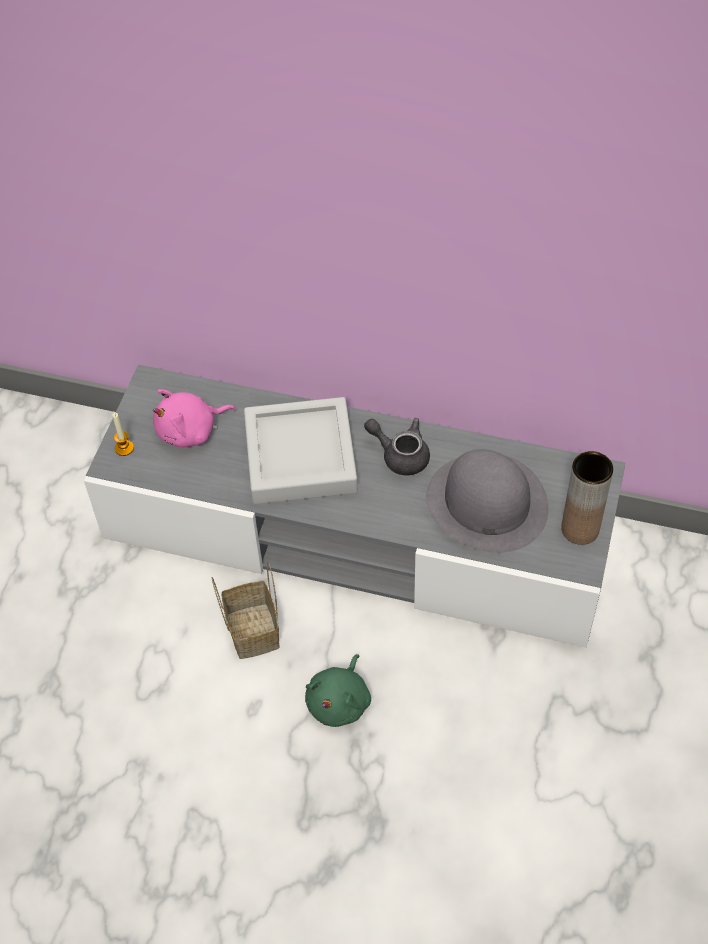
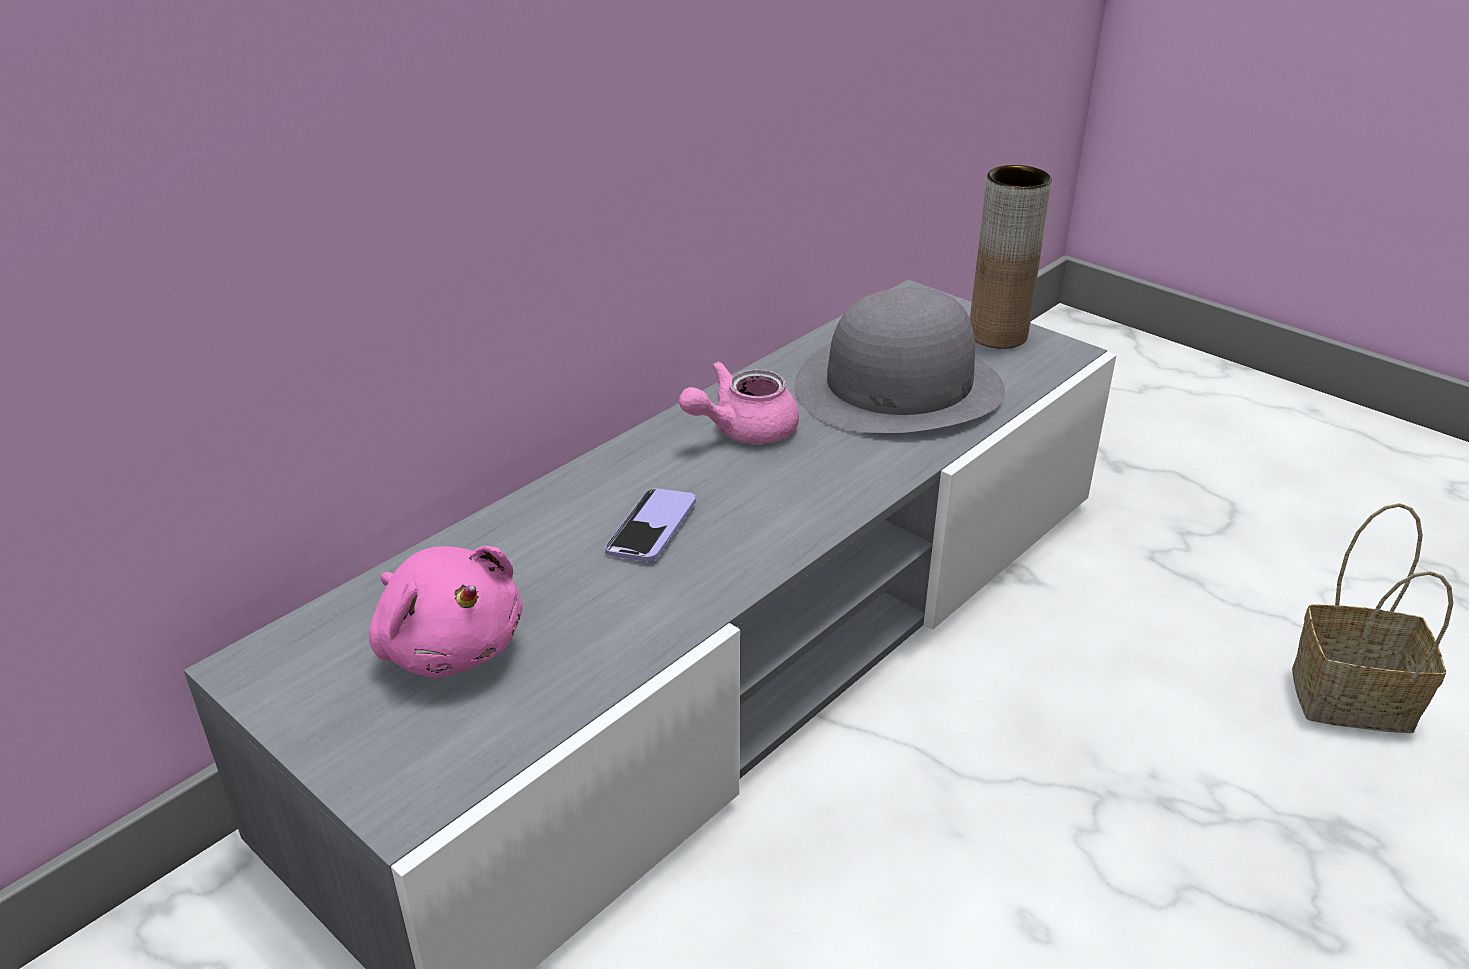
camera: 65 degrees left, 20 degrees down
(124, 448) = (384, 764): candle -> none
(191, 431) = (449, 645): pink plush toy -> pink plush toy turned 45 degrees counterclockwise
(251, 629) = (847, 863): basket -> basket (1347, 700)
(300, 457) = (652, 527): grey tray -> phone
(340, 701) = (1069, 791): green plush toy -> none
(400, 455) = (742, 430): grey teapot -> pink teapot

